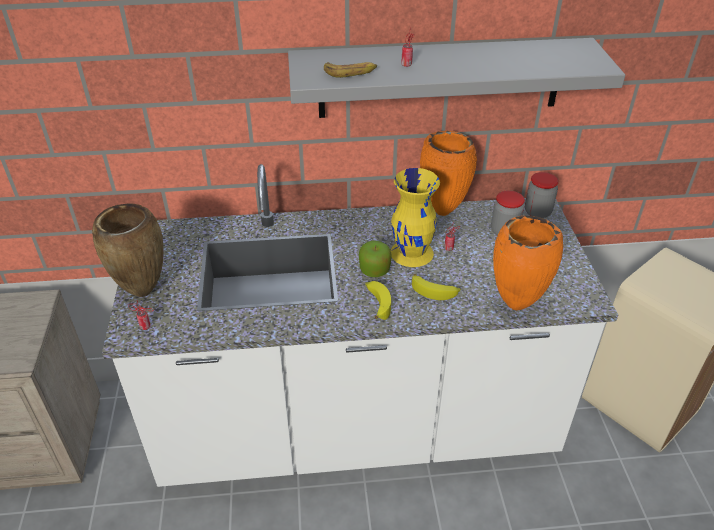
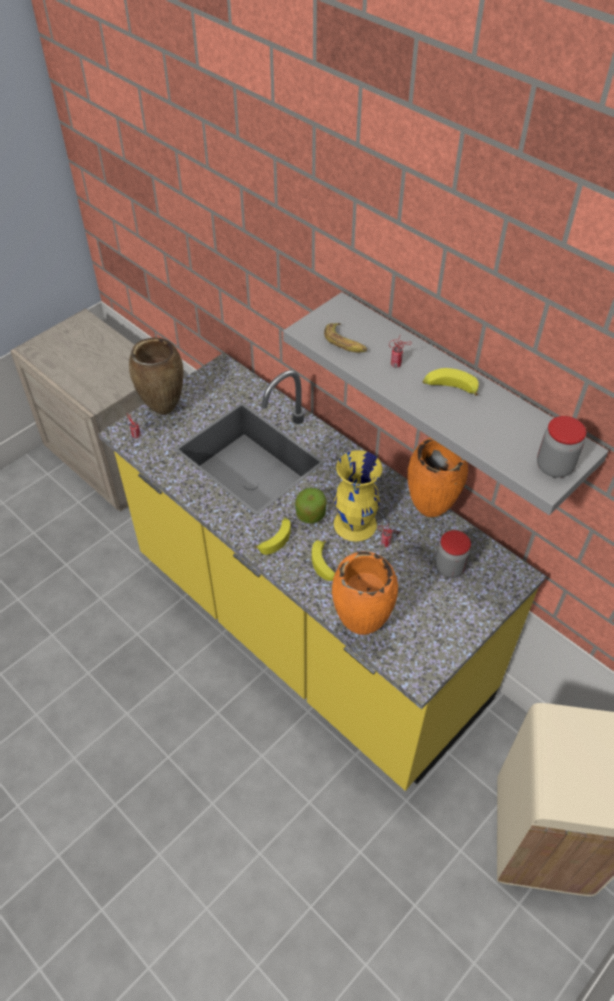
camera: 50 degrees right, 10 degrees up
(357, 425) = (307, 630): white counter -> yellow counter
(462, 58) = (449, 388): none -> banana
(537, 212) = (504, 576): jar -> jar (554, 466)

